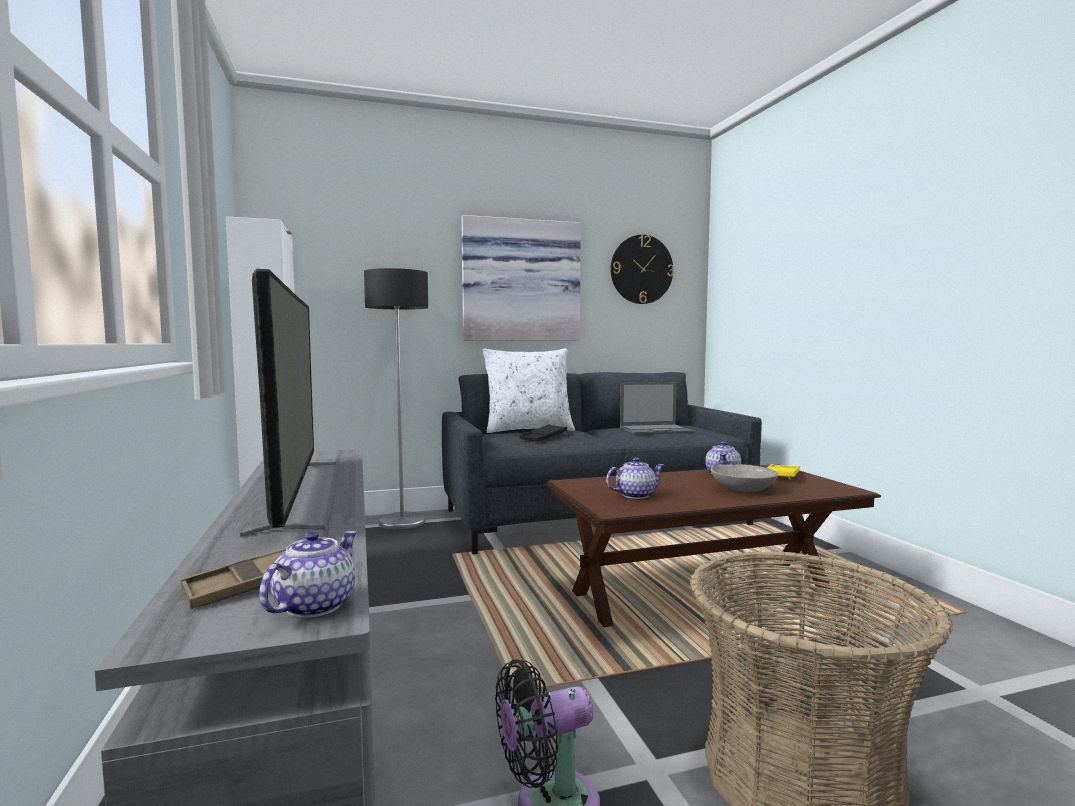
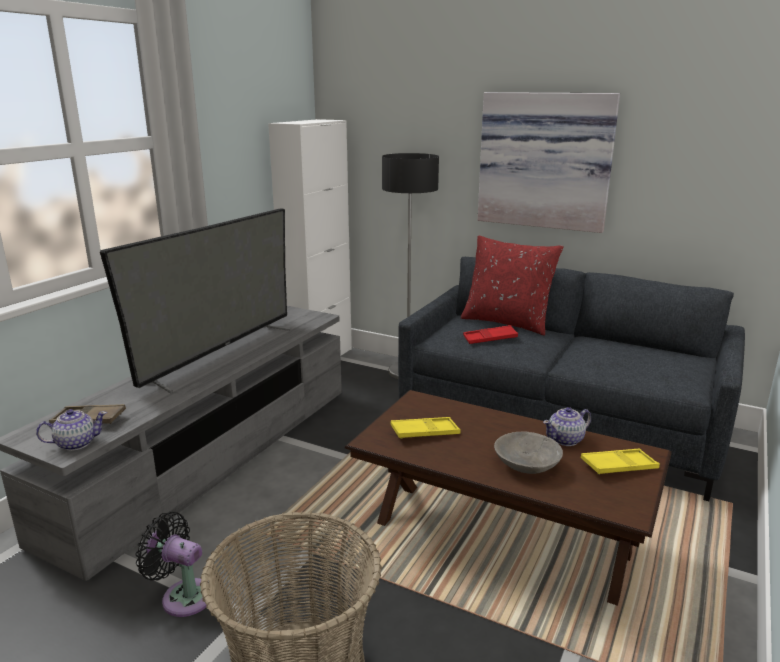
camera: 45 degrees right, 15 degrees up
(528, 430) = (507, 322): white pillow -> red pillow
(543, 437) = (490, 339): black tray -> red tray
(634, 495) = (425, 432): teapot -> yellow tray
(641, 269) = (707, 149): wall clock -> none
(656, 430) = (626, 359): laptop -> none

